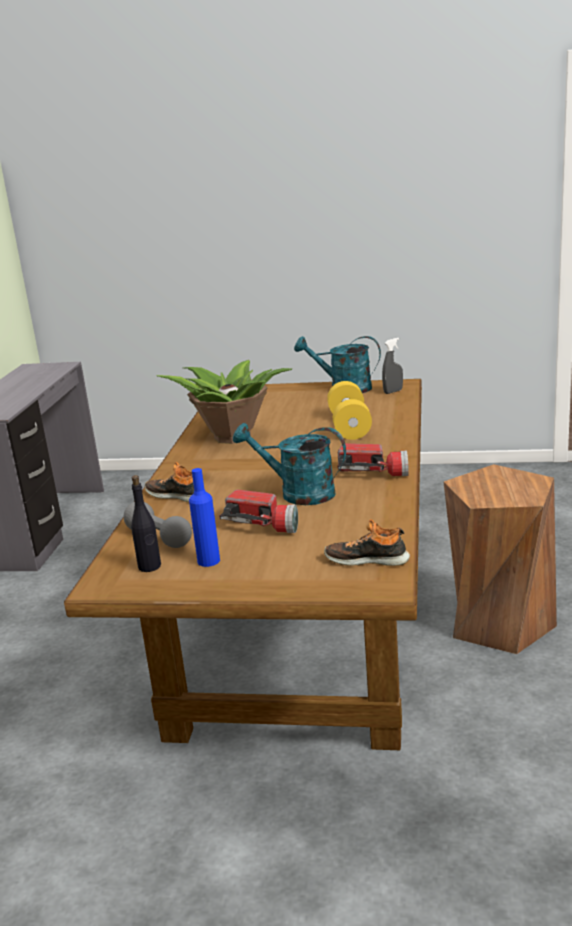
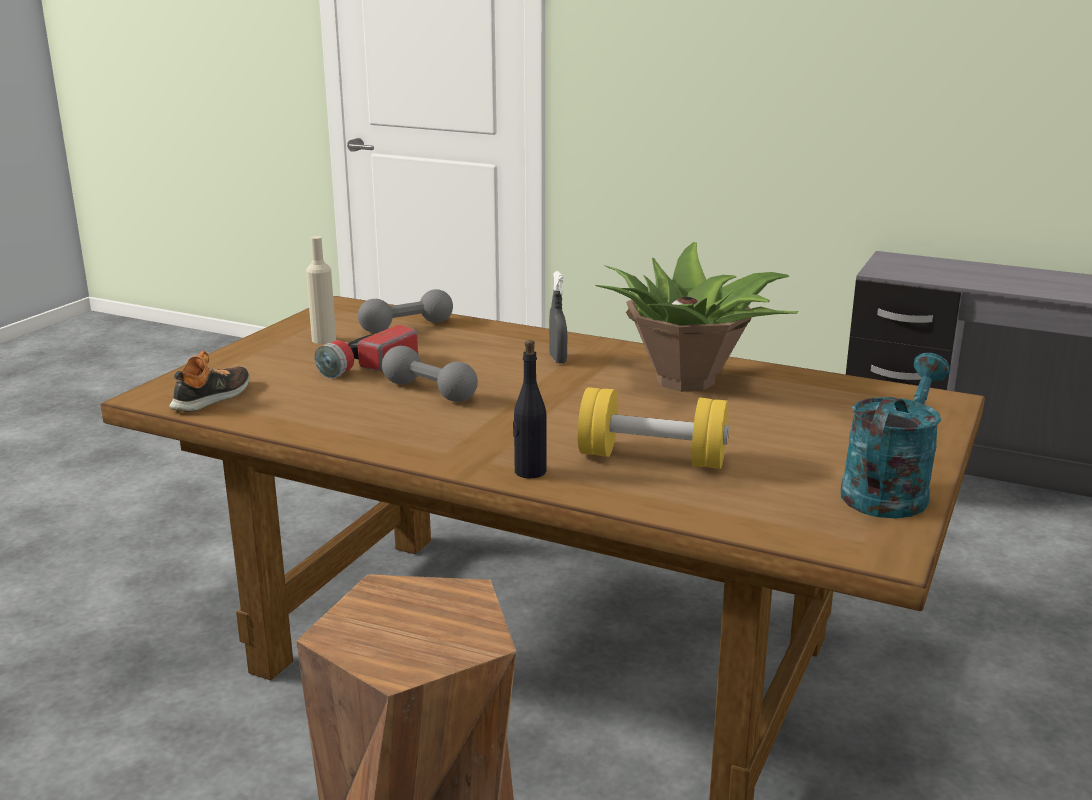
camera: 105 degrees right, 0 degrees up
(150, 567) = (348, 320): black bottle -> black bottle (529, 472)
(177, 495) = (506, 339): shoe -> none
(208, 561) = (324, 340): blue bottle -> beige bottle
(298, 493) = (429, 391): turquoise watering can -> grey dumbbell
(374, 472) = (436, 441): flashlight -> none
(393, 391) = (832, 532): grey spray bottle -> grey spray bottle (558, 359)

